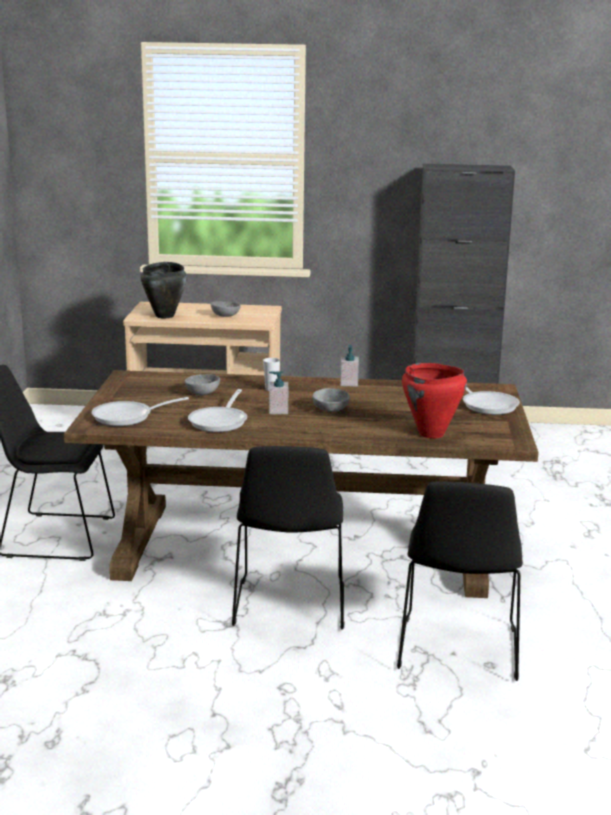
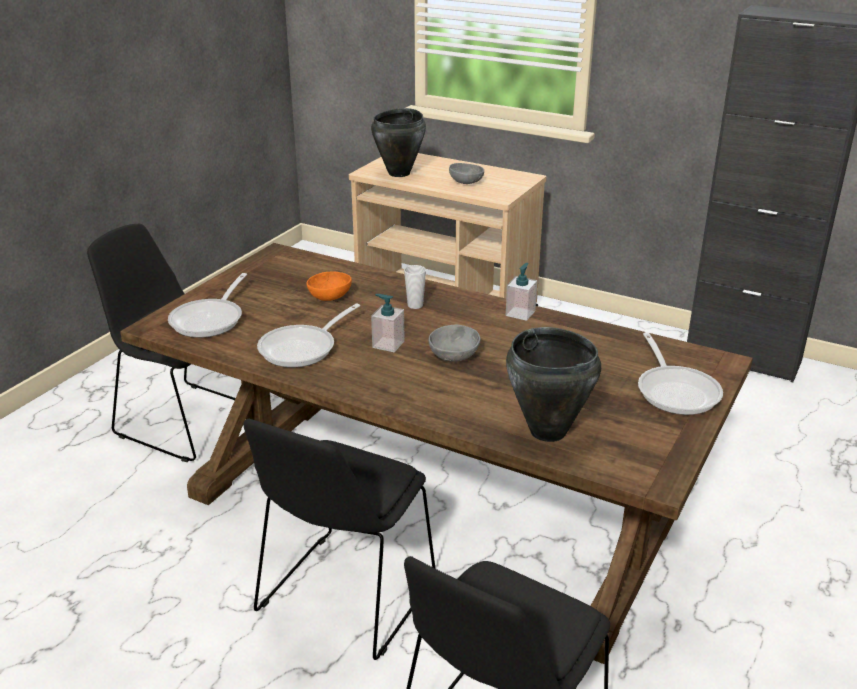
camera: 25 degrees right, 10 degrees up
(128, 417) = (210, 319): frying pan -> frying pan turned 75 degrees counterclockwise
(201, 393) = (328, 297): grey bowl -> orange bowl
(431, 434) = (547, 432): red cooking pot -> black cooking pot

